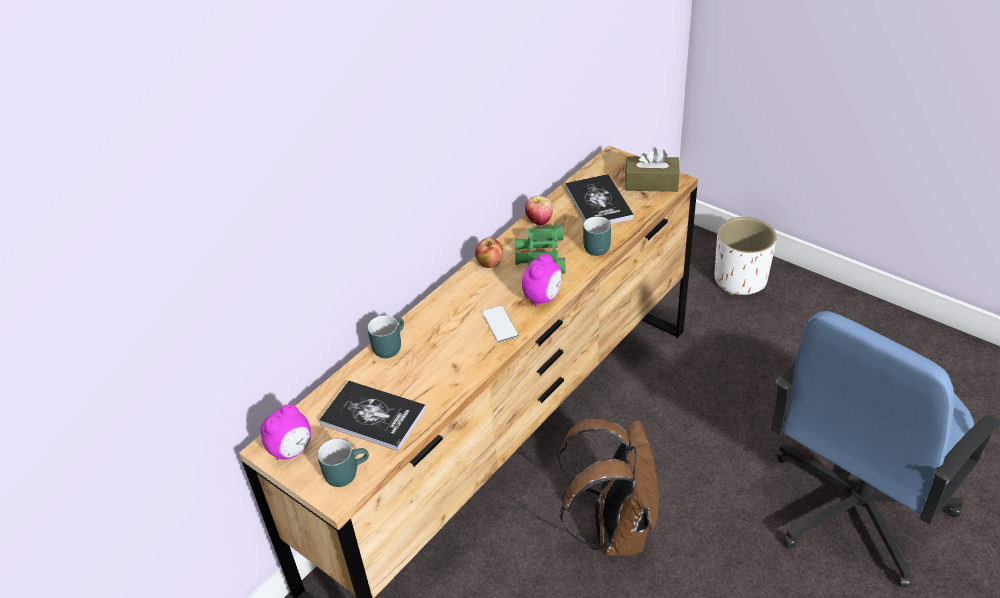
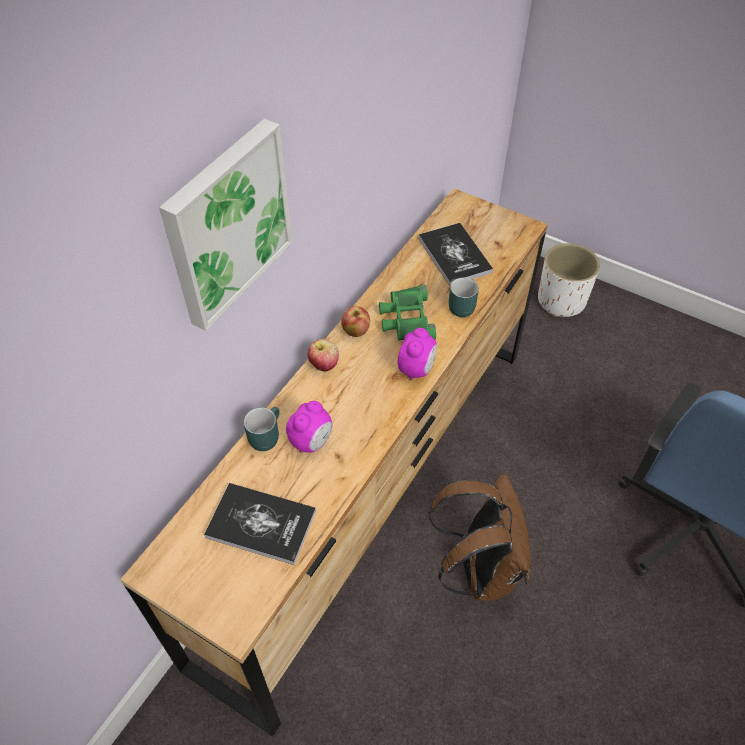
camera: 10 degrees left, 10 degrees up
(291, 450) = (178, 572): alarm clock -> alarm clock (311, 441)
(345, 471) = (241, 595): turquoise mug -> none
(355, 128) = (226, 223): none -> picture
(500, 324) = (377, 403): phone -> none
(539, 221) = (398, 278): apple -> apple (324, 365)
(651, 183) = (503, 231): brown tissue box -> none

